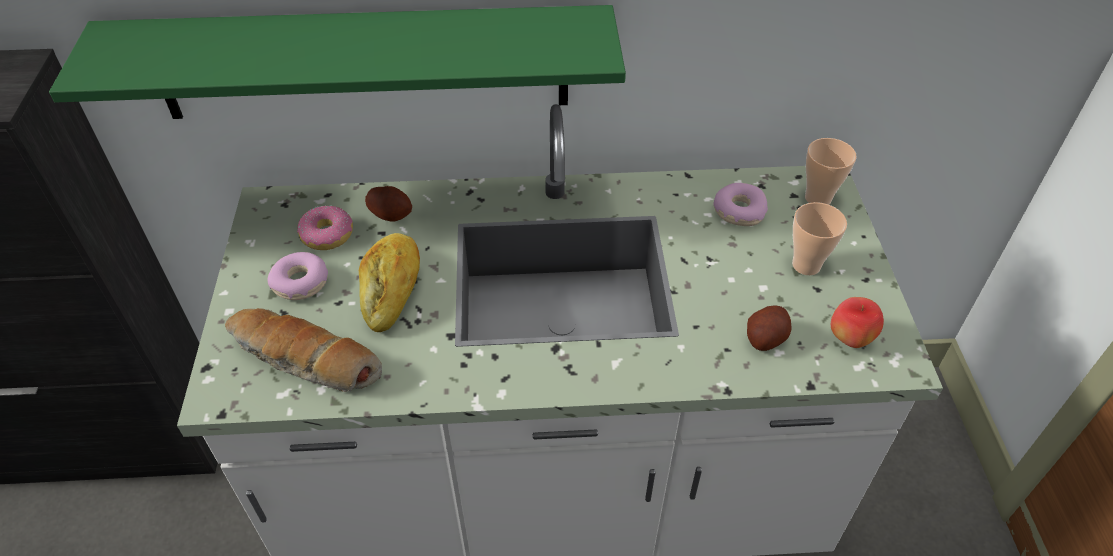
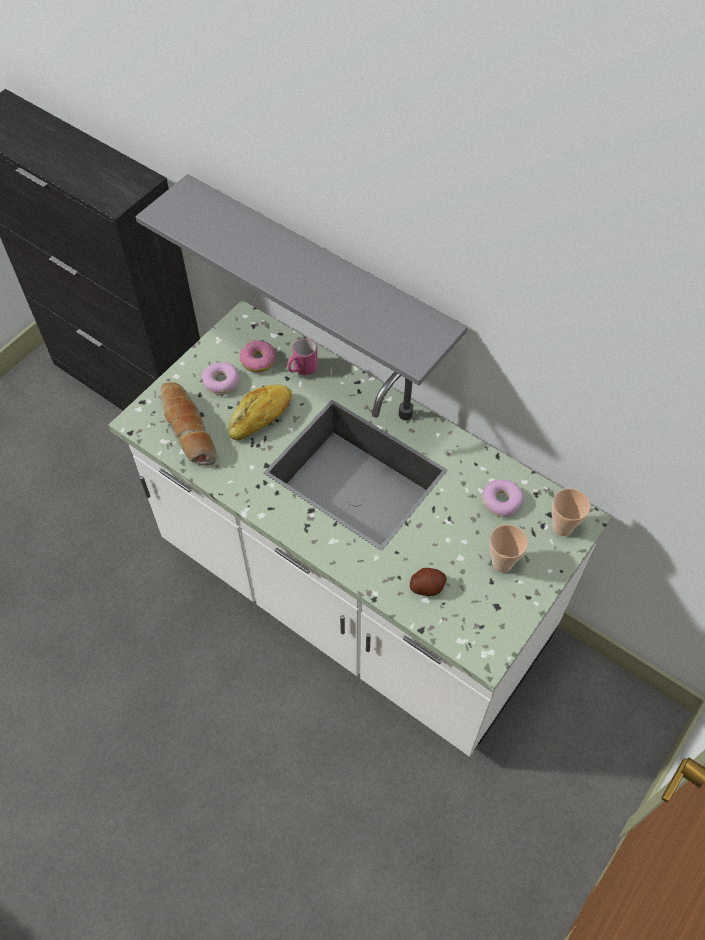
camera: 40 degrees right, 10 degrees up
(363, 63) = (320, 273): green shelf -> grey shelf
(391, 214) = (302, 369): potato -> pink mug
(850, 338) = (475, 622): apple -> none

